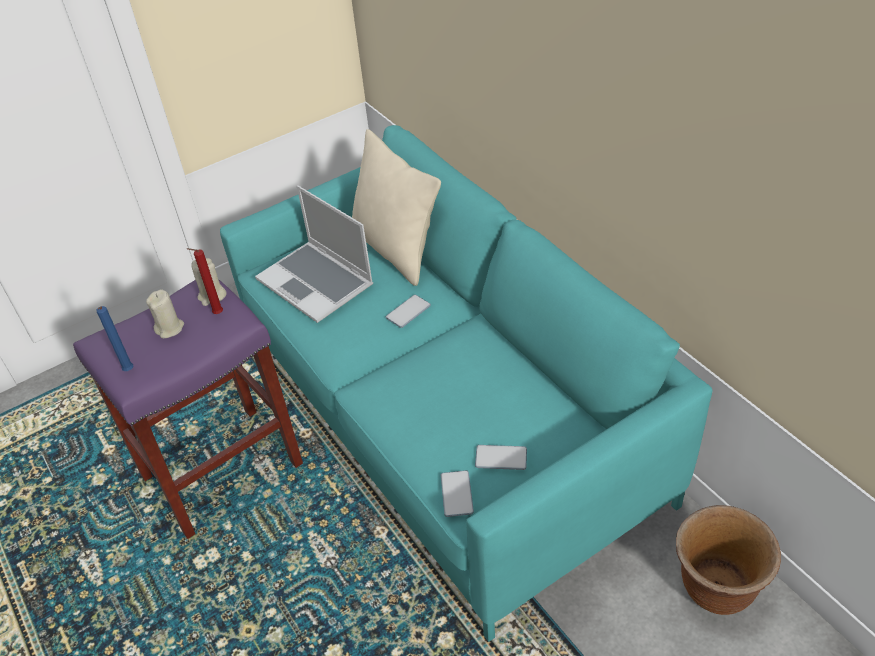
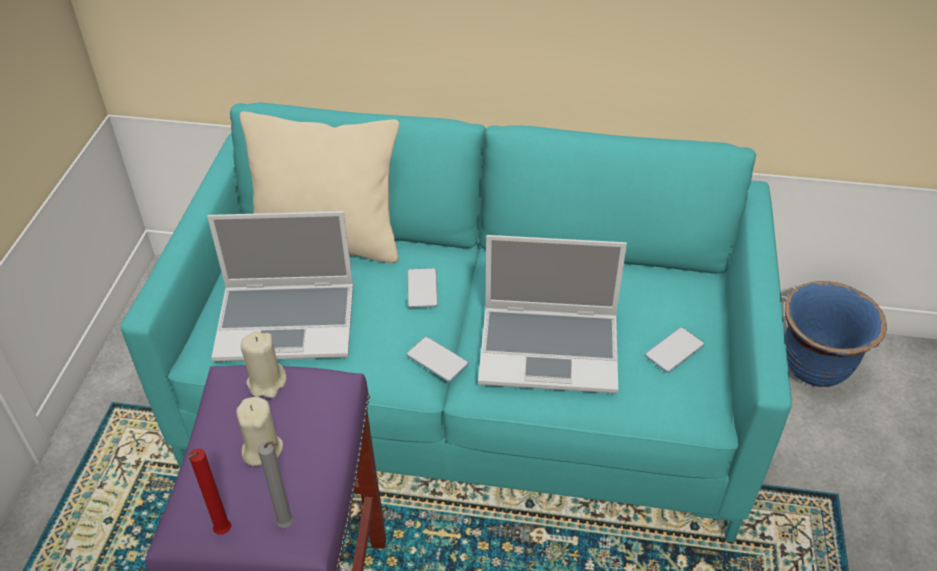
camera: 50 degrees left, 0 degrees up
(129, 371) = (288, 525): blue candle -> grey candle
(216, 314) = (302, 396): red candle -> red candle (222, 533)
(428, 400) = (551, 350): none -> laptop
(456, 494) = (683, 406): phone -> phone (437, 360)
(716, 589) = (815, 367): brown planter -> blue planter

